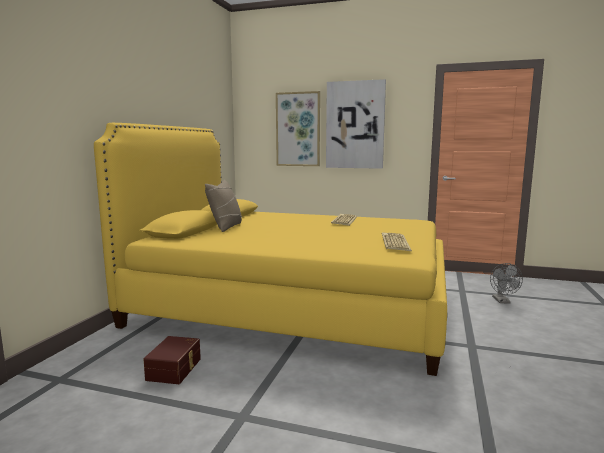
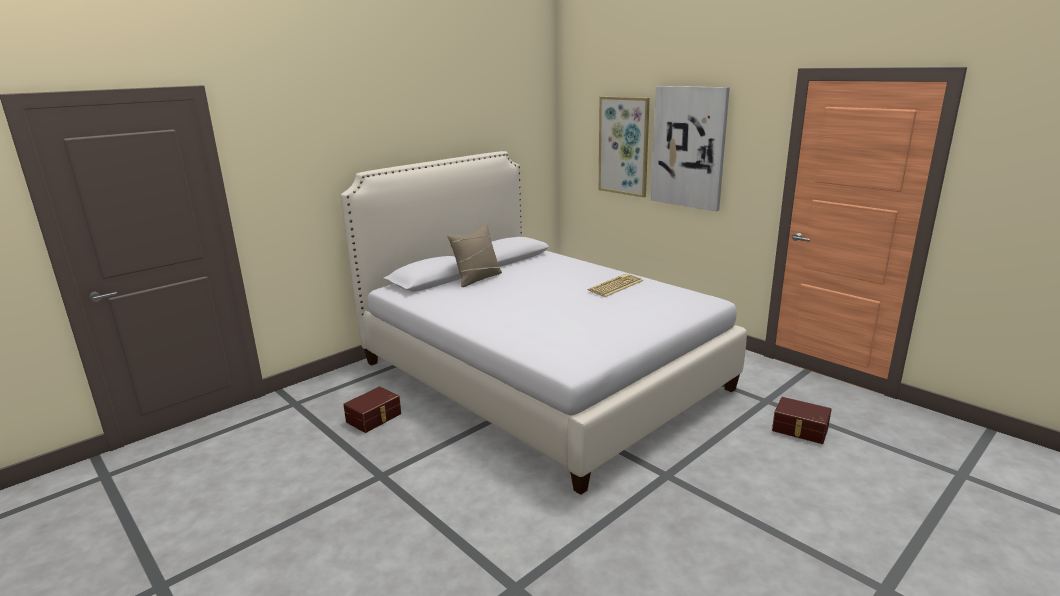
camera: 30 degrees right, 10 degrees up
(293, 306) = (539, 375): yellow bed -> white bed
(394, 242) = (594, 339): keyboard -> none
(502, 301) = (800, 429): grey fan -> brown storage box

